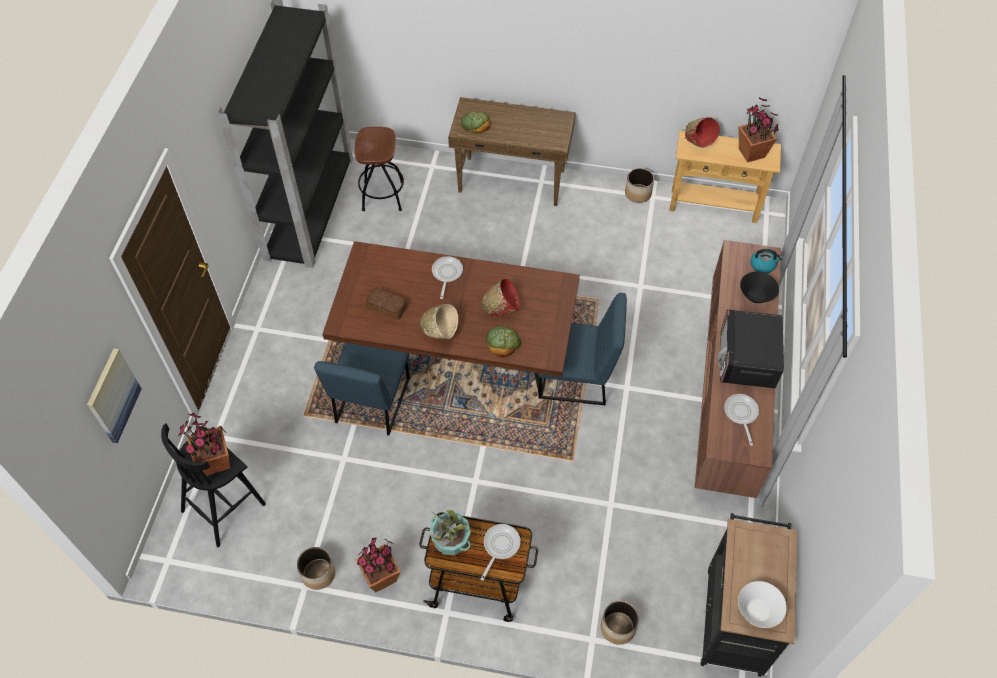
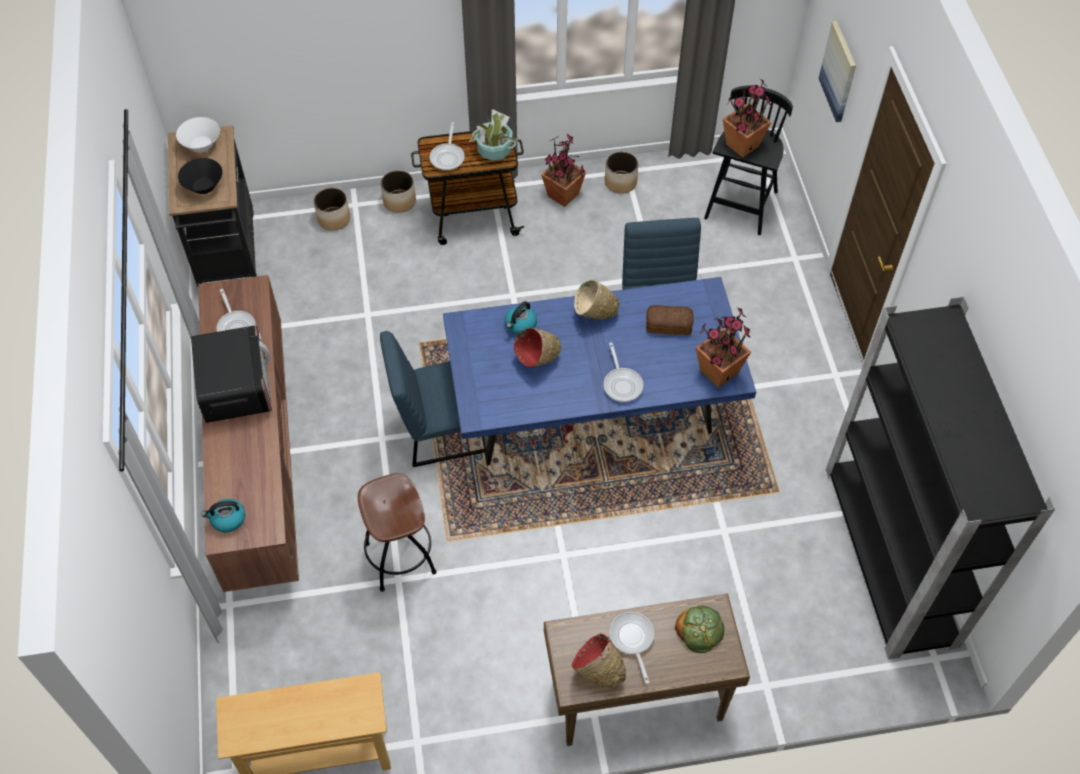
camera: 160 degrees right, 0 degrees up
(382, 196) = (805, 606): brown stool -> brown stool (400, 557)
(456, 356) = (593, 414): brown dining table -> blue dining table
(503, 342) = (520, 325): bread -> kettle
(518, 129) = (632, 639): none -> frying pan
(638, 193) = (440, 740): planter -> planter (399, 201)
(698, 144) = (350, 712): red bowl -> red bowl (598, 671)
(752, 153) = (263, 720): potted plant -> potted plant (718, 372)
(756, 296) = (233, 472): black bowl -> black bowl (204, 186)

